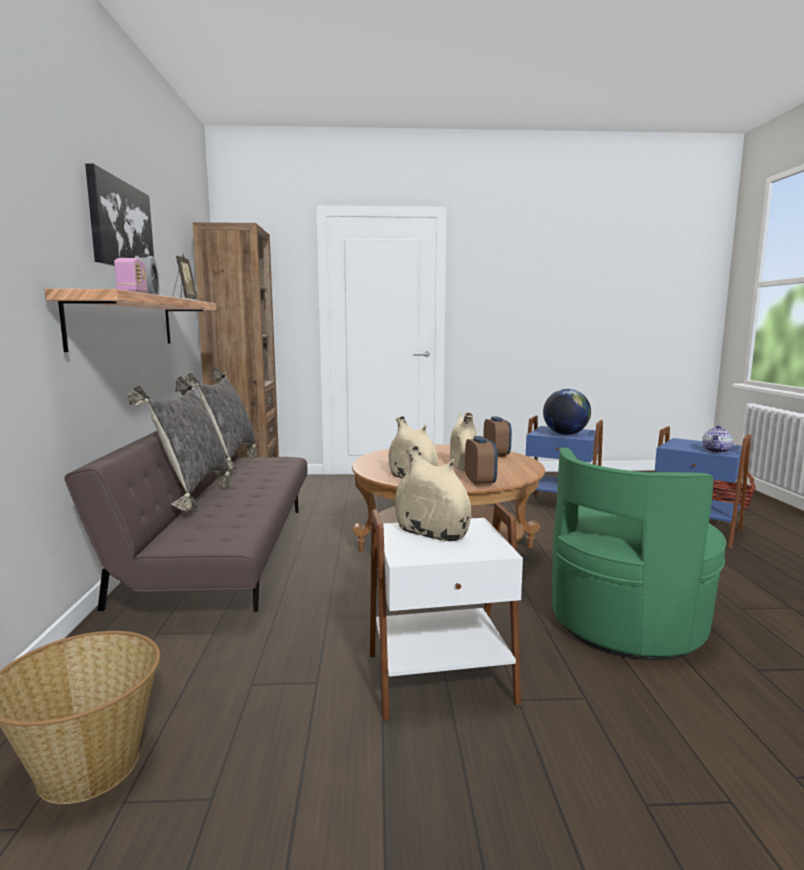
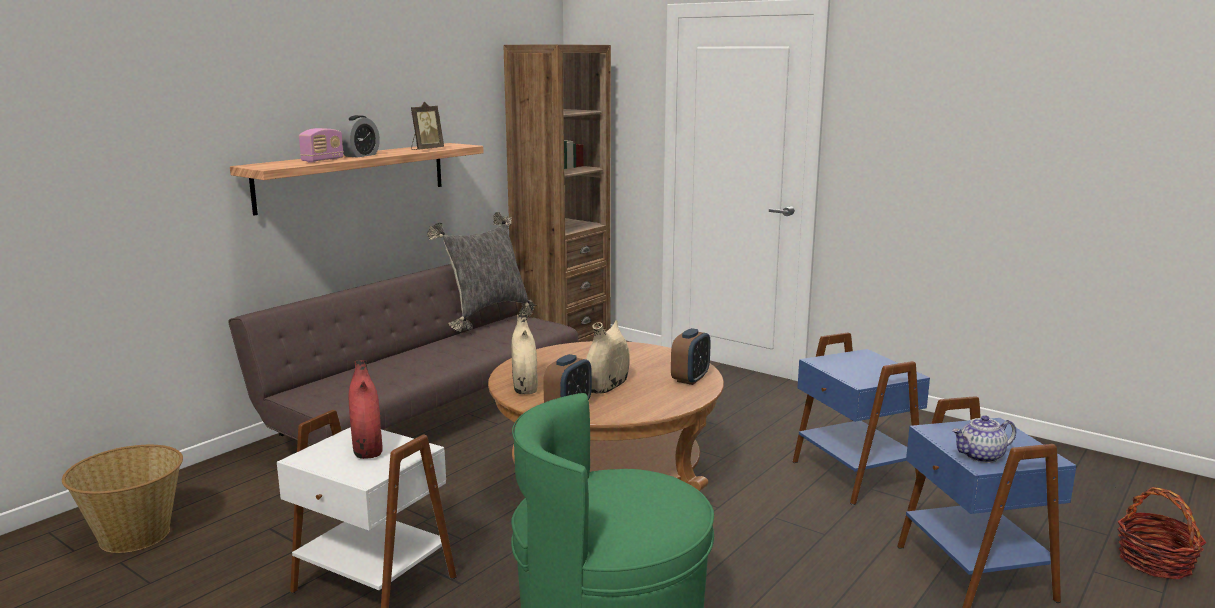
camera: 40 degrees right, 5 degrees up
(120, 225) = (354, 83): picture -> none
(190, 500) = (385, 355): pillow -> none
(431, 533) = (367, 446): beige vase -> red vase
(565, 434) = (851, 371): globe -> none

